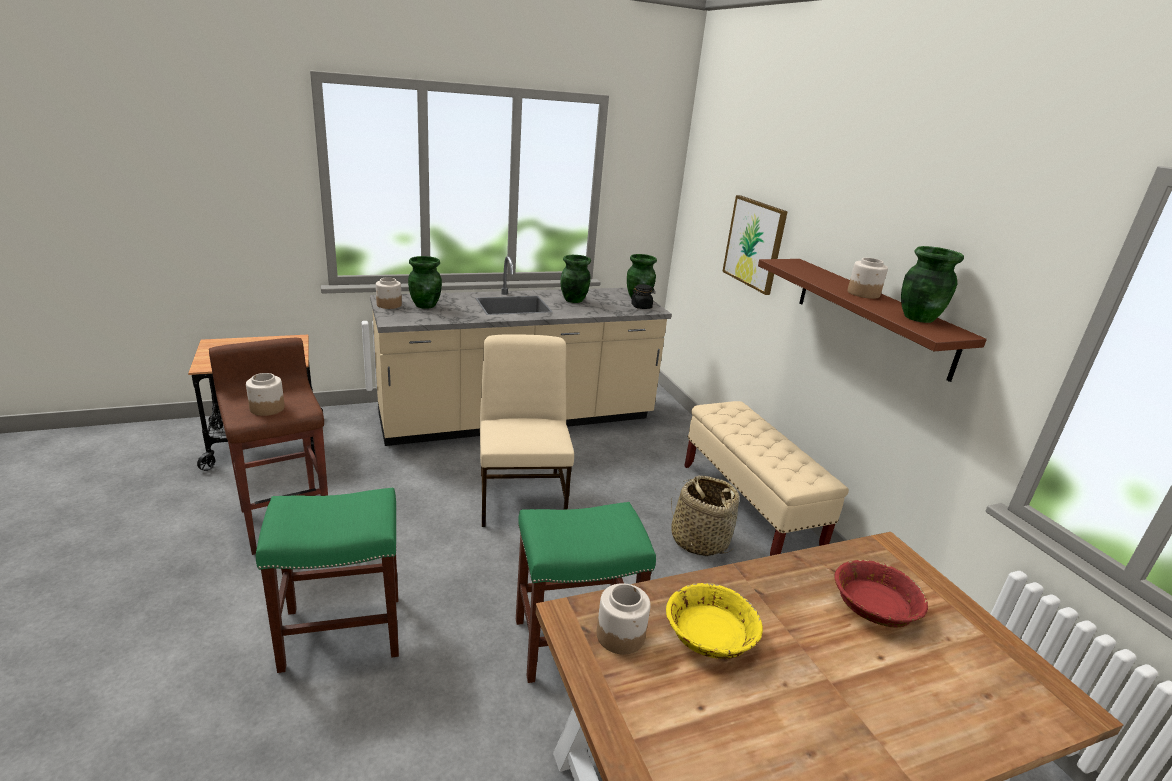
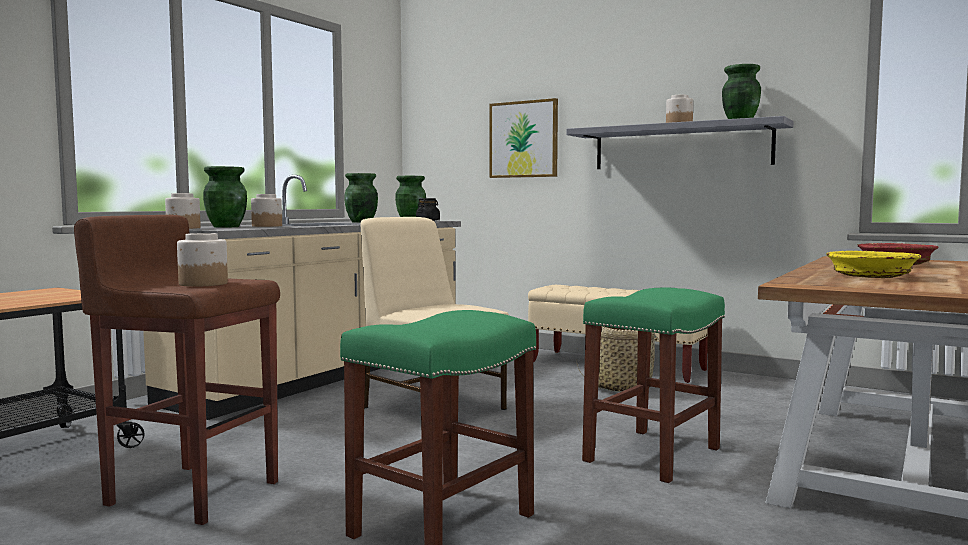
camera: 35 degrees left, 20 degrees down
(620, 635) = (837, 282): jar -> jar (267, 226)
(872, 315) = (681, 147): brown shelf -> grey shelf

